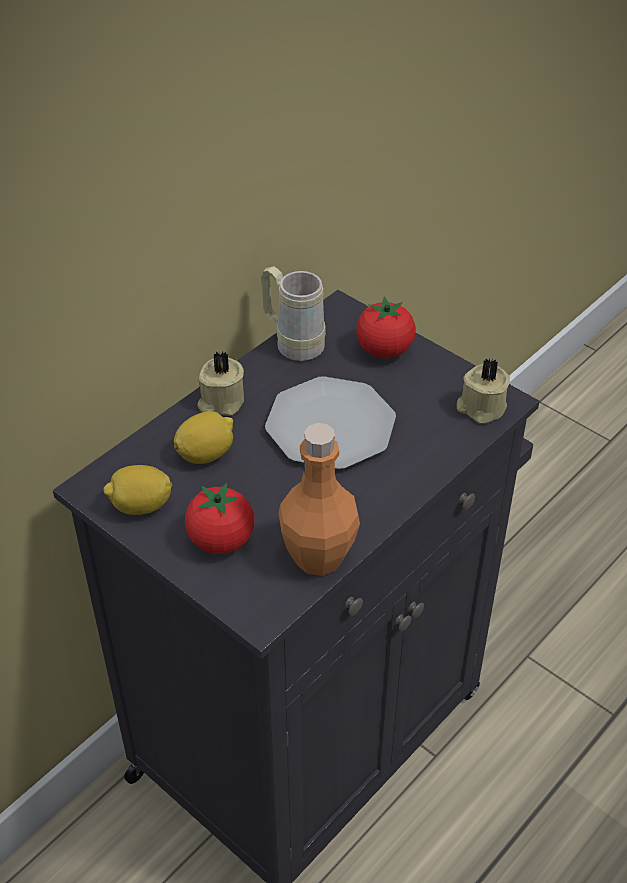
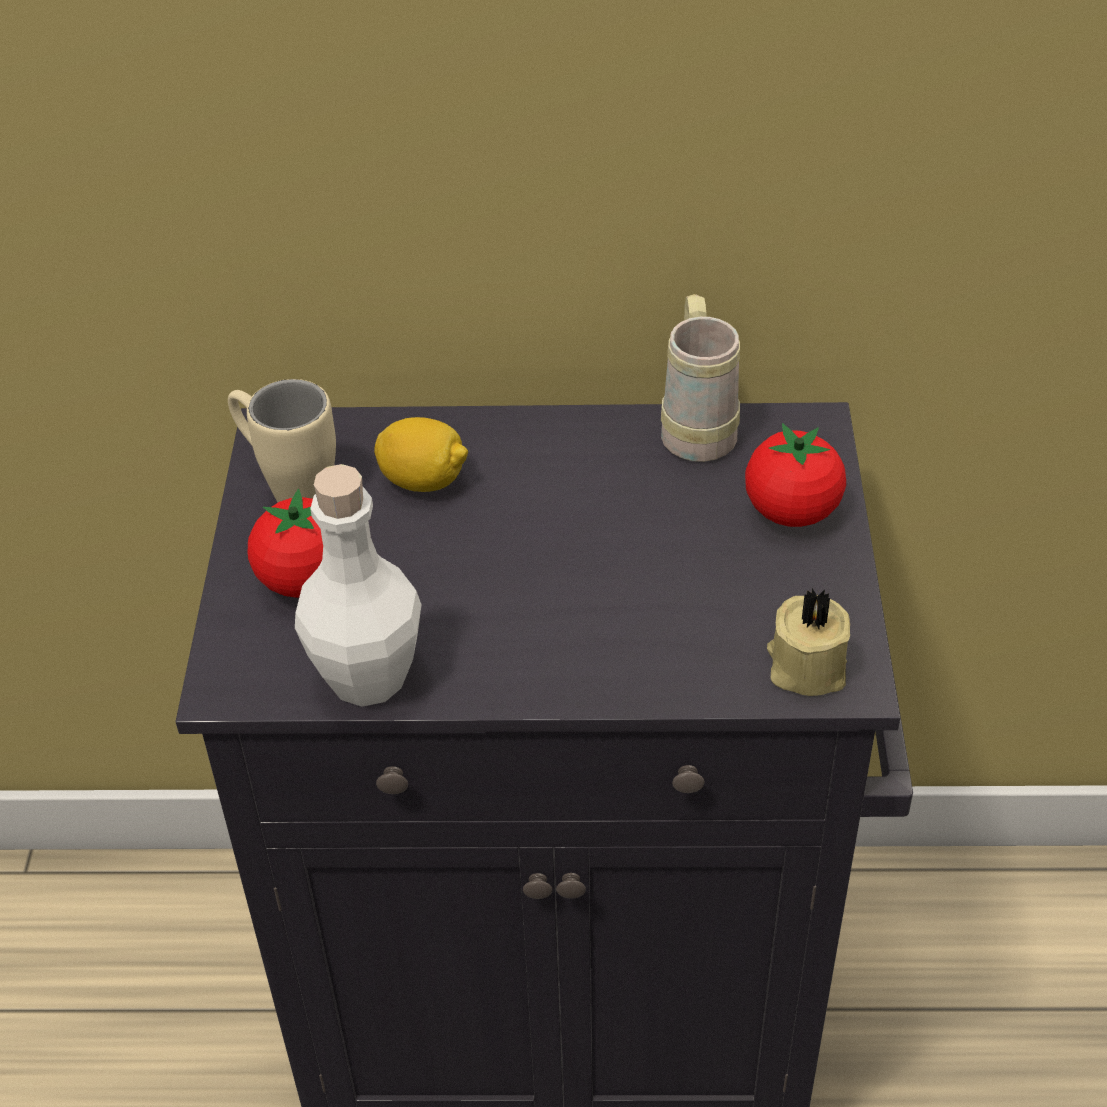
camera: 50 degrees right, 0 degrees up
(141, 506) = (287, 485): lemon -> beige mug
(221, 401) = (521, 437): beige candle -> none
(318, 556) = (367, 677): orange bottle -> white bottle
(331, 425) = (595, 550): plate -> none

